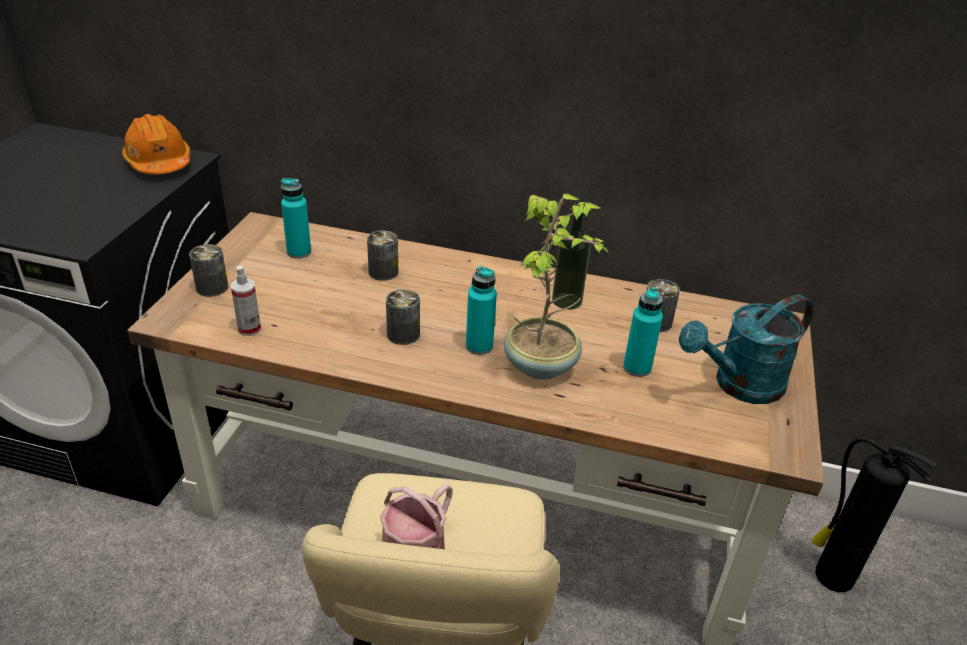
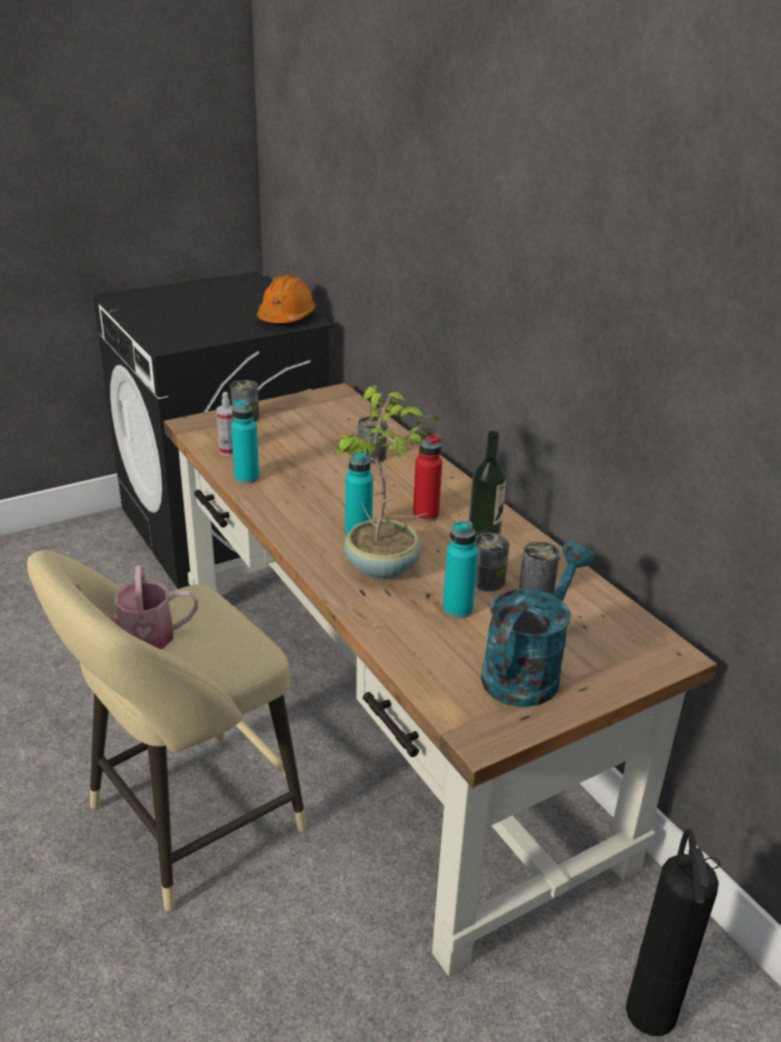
camera: 45 degrees right, 5 degrees down
(299, 252) = (334, 420): turquoise bottle -> turquoise bottle (246, 478)
(403, 334) = (318, 500): can -> can (487, 581)
(502, 303) = (425, 515): none -> red bottle
(739, 385) = (527, 669): turquoise watering can -> turquoise watering can turned 105 degrees clockwise

